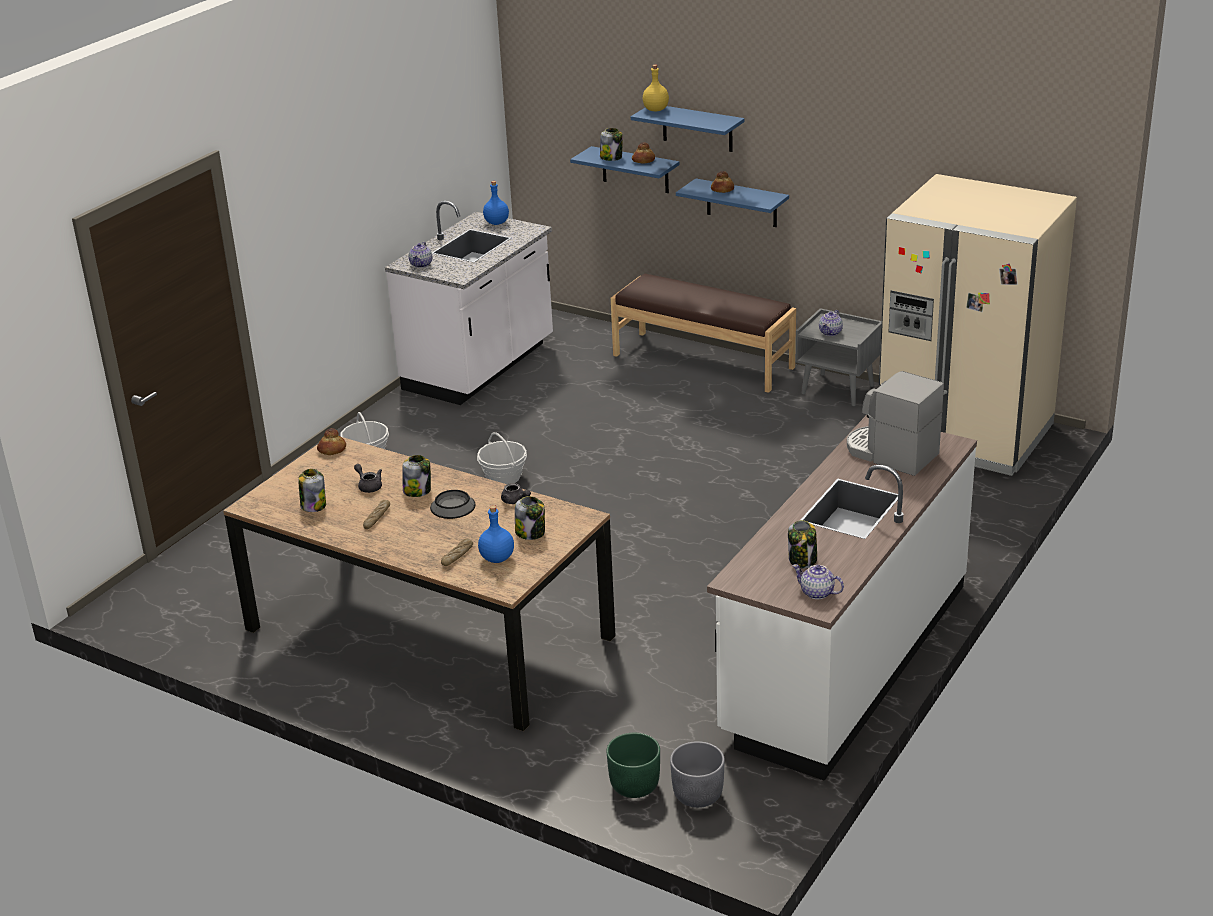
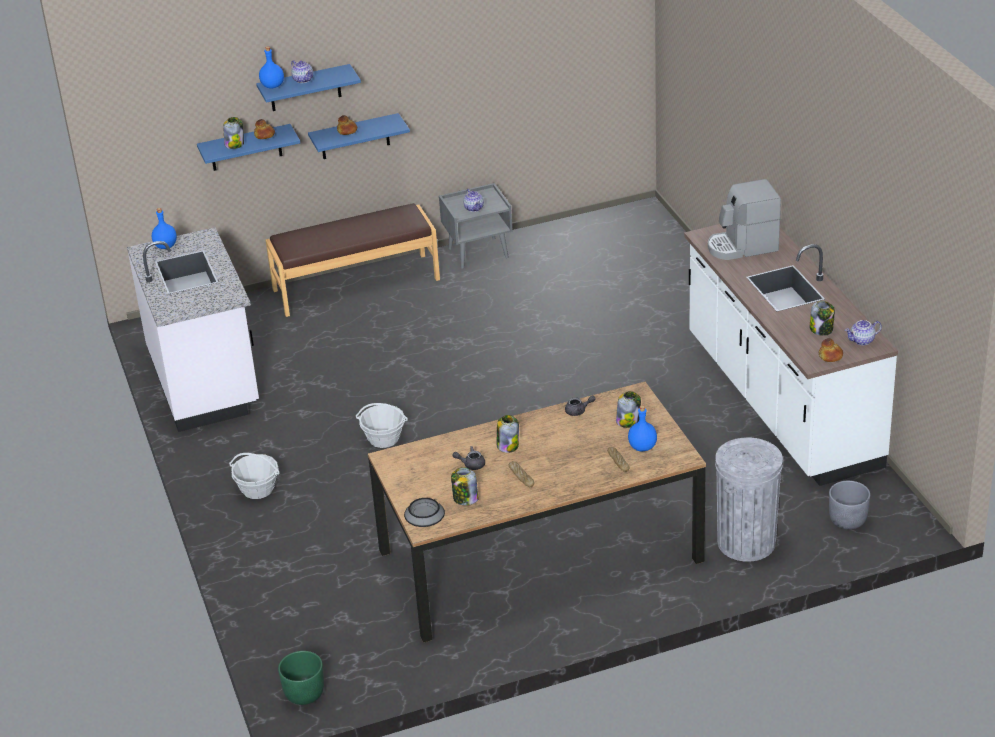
camera: 50 degrees left, 5 degrees up
(332, 450) = (393, 462): bread -> bread (830, 356)
(421, 264) = (181, 305): teapot -> teapot (303, 79)
(452, 506) = (550, 439): bowl -> bowl (424, 513)
(583, 743) = (746, 542): none -> grey trash can
(634, 785) = (811, 540): green planter -> green planter (304, 693)
(655, 110) = (272, 86): yellow bottle -> blue bottle
(965, 435) = (603, 237): beige fridge -> none

